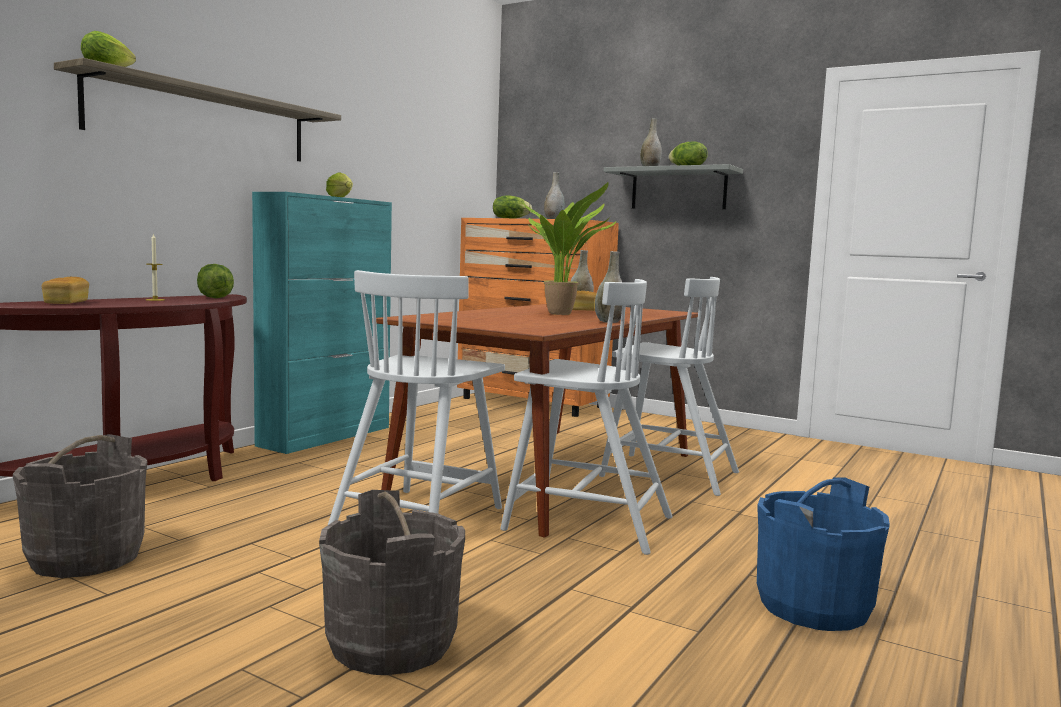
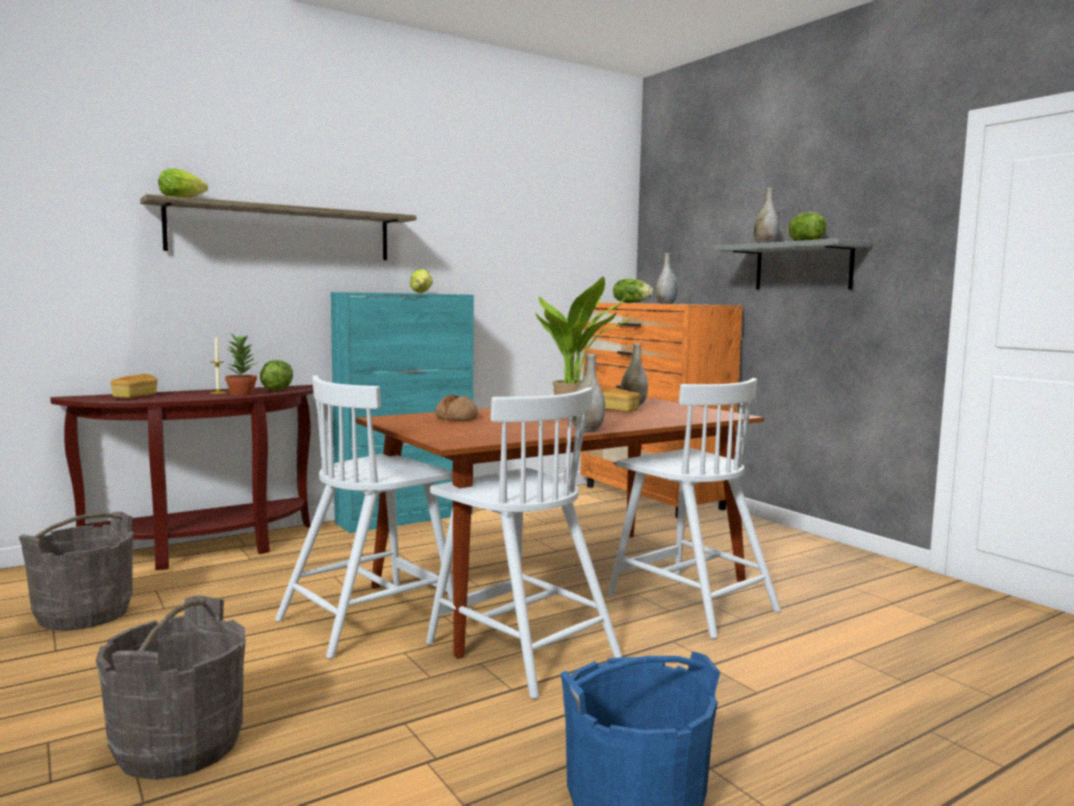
camera: 25 degrees right, 0 degrees up
(189, 301) = (241, 394): none -> potted plant
(470, 316) = (457, 418): none -> bread

